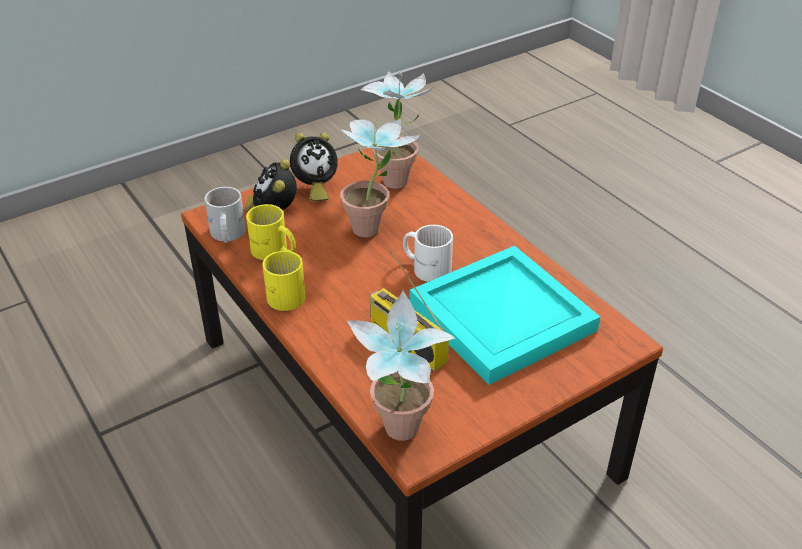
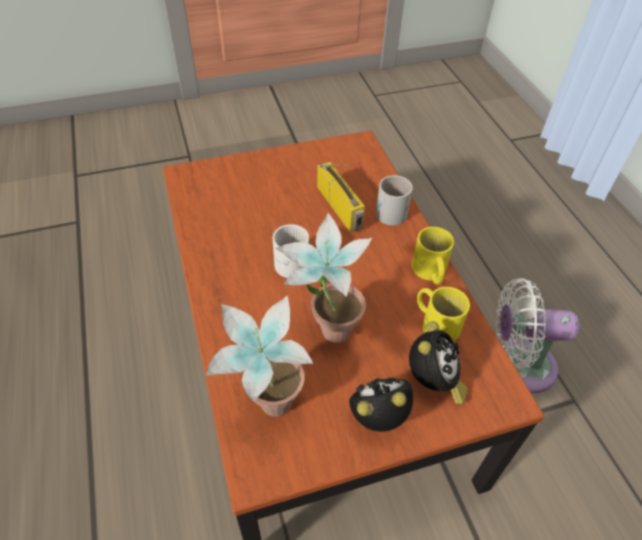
camera: 165 degrees left, 10 degrees up
(160, 457) = (517, 365): none -> white fan
(226, 235) = (487, 360): white mug -> white mug (393, 209)
(399, 438) = (367, 151): potted plant -> none
(505, 318) = (257, 209): turquoise tray -> none

